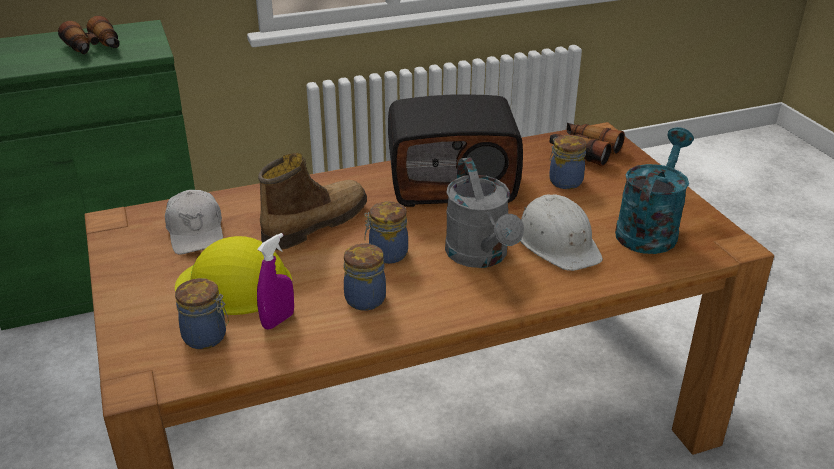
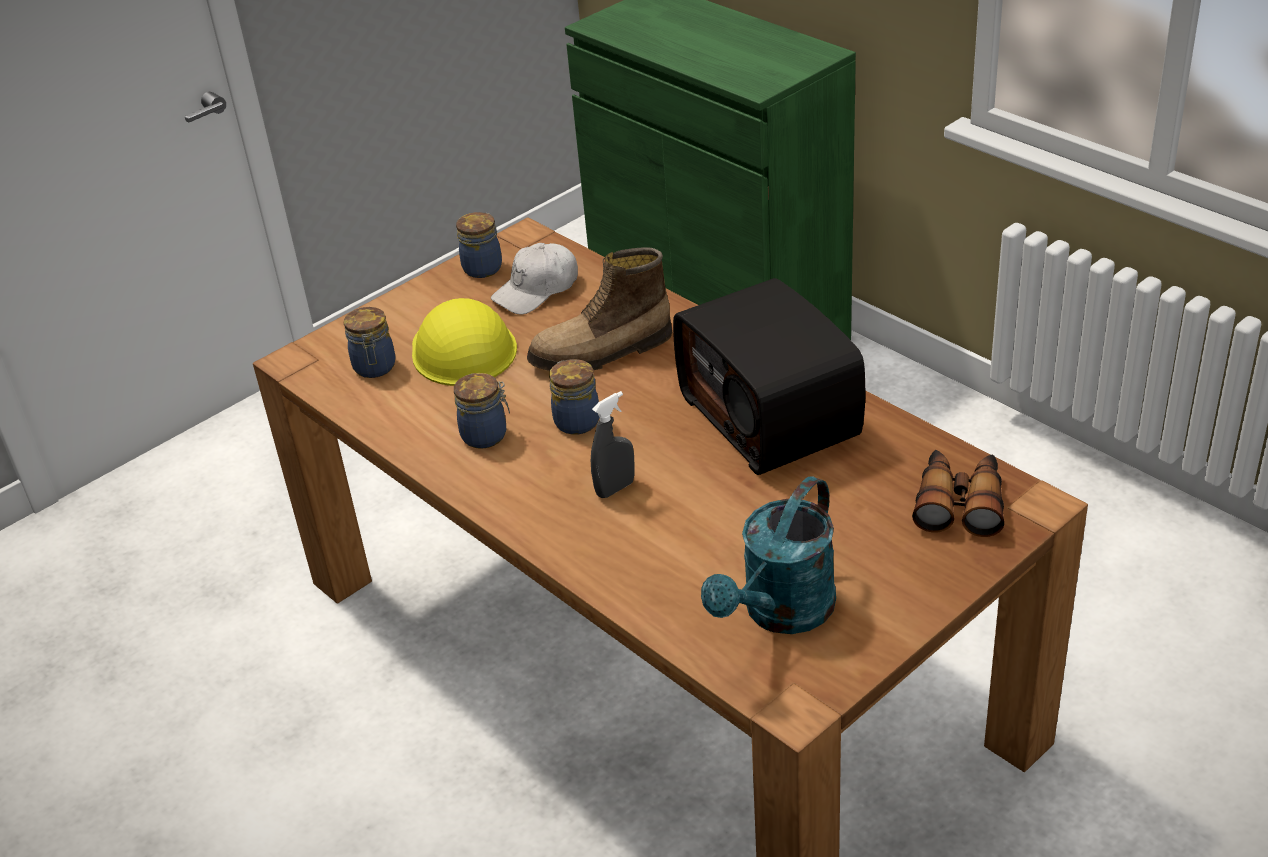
camera: 70 degrees right, 5 degrees up
(94, 49) = (732, 56): binoculars -> none
(278, 320) = (420, 397): purple spray bottle -> none
(314, 224) = (602, 352): boot -> boot turned 135 degrees clockwise
(481, 257) = (615, 488): grey watering can -> grey spray bottle
(557, 242) = (688, 540): white hard hat -> none
(564, 181) = (853, 506): jar -> jar (483, 267)
(649, 229) = (780, 613): turquoise watering can -> turquoise watering can turned 120 degrees clockwise

